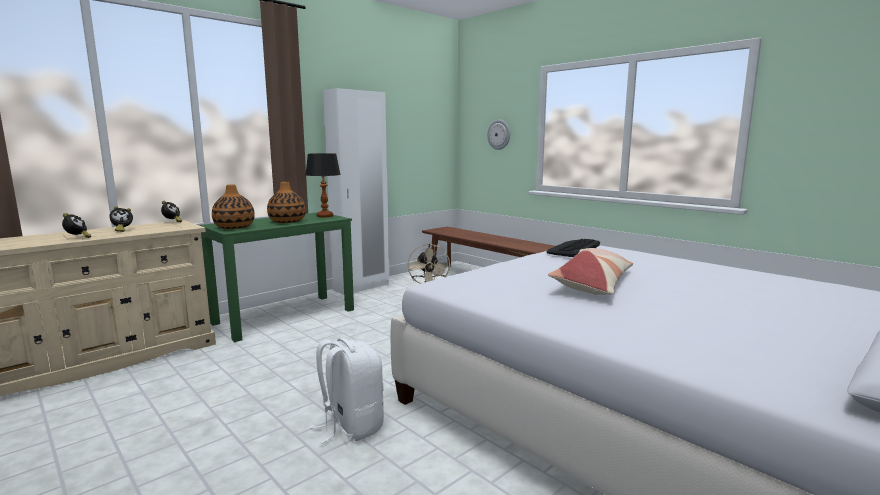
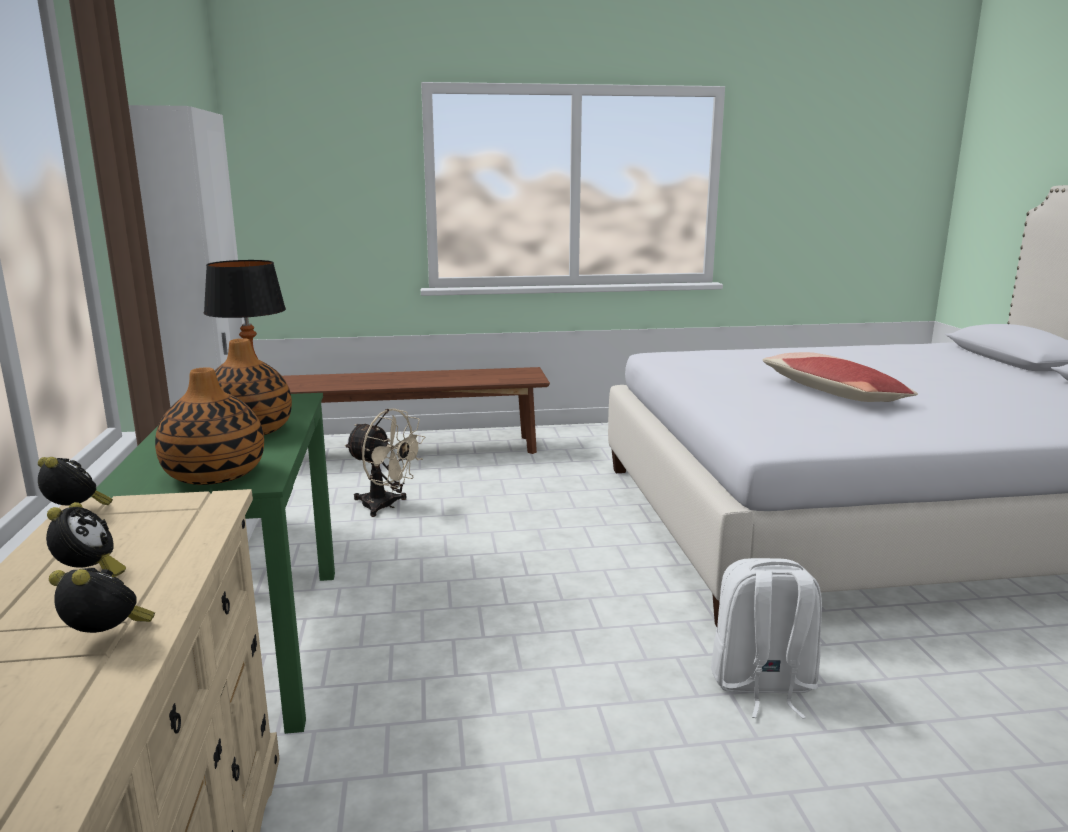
camera: 55 degrees left, 5 degrees up
(499, 134) = (339, 195): wall clock -> none
(573, 249) = (684, 362): keyboard -> none

